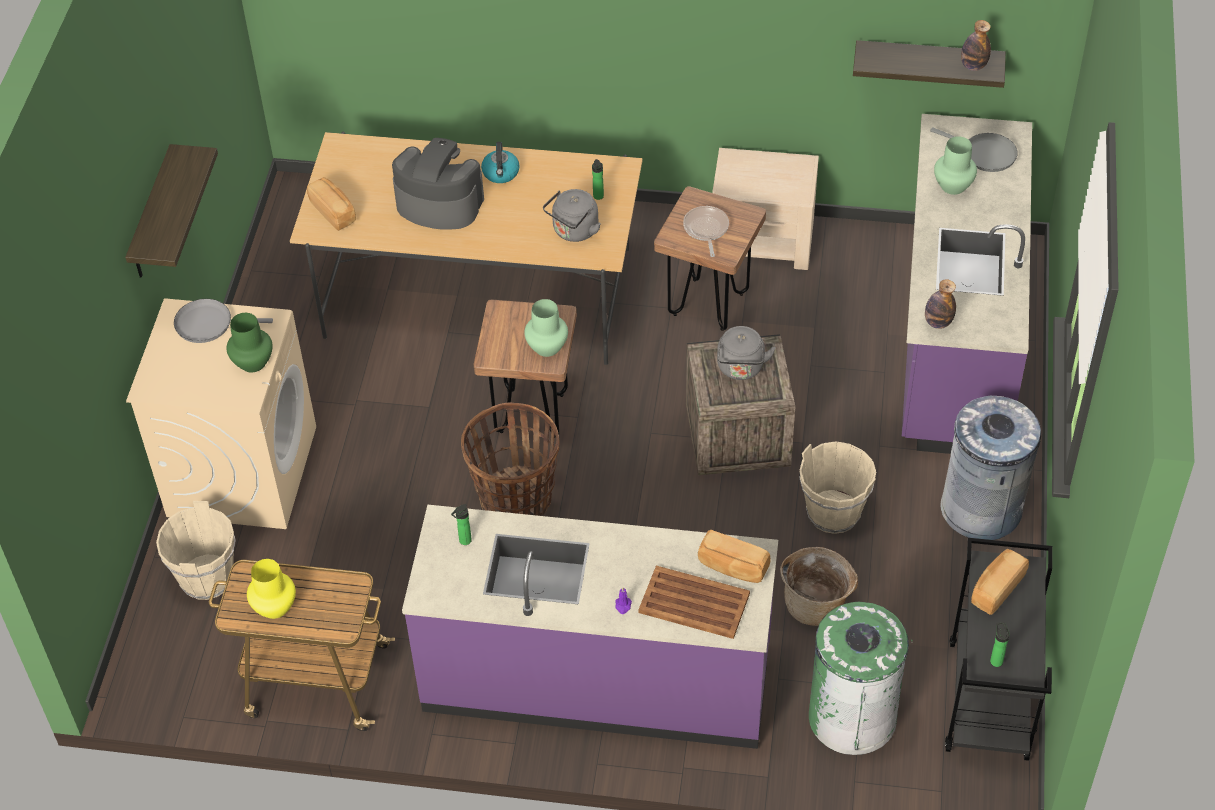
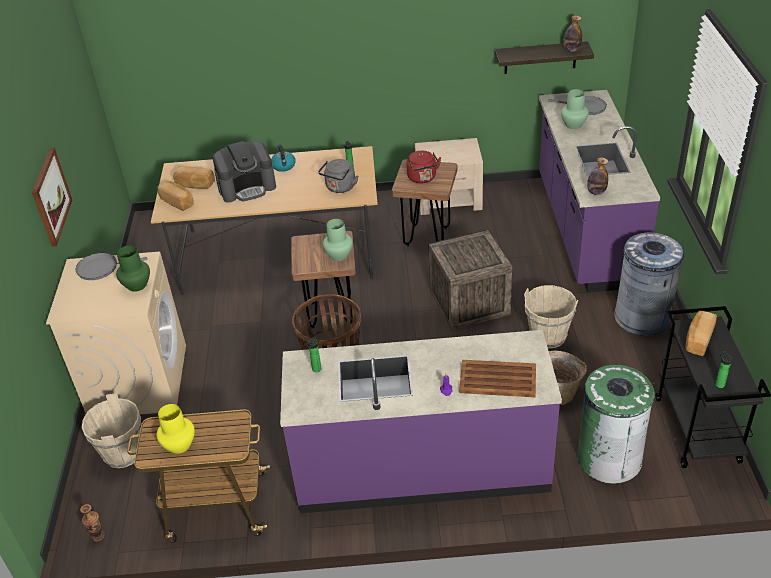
camera: 10 degrees left, 10 degrees down
(152, 216) = (50, 196): shelf -> picture
(160, 689) = (98, 536): none -> vase
(439, 203) = (247, 187): coffee machine -> coffee machine turned 150 degrees clockwise
(706, 229) = (423, 178): frying pan -> red kettle
(733, 566) = (517, 351): bread -> bread (195, 185)
(741, 369) = (469, 251): grey kettle -> none

